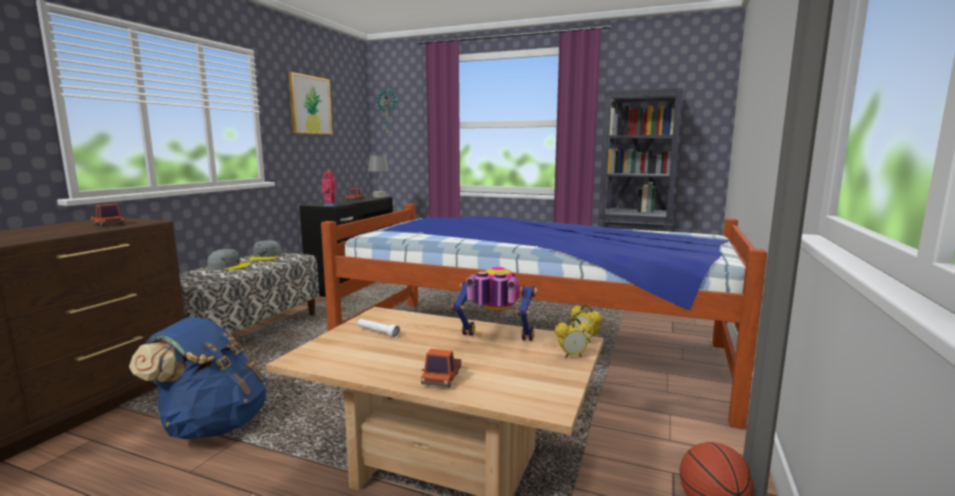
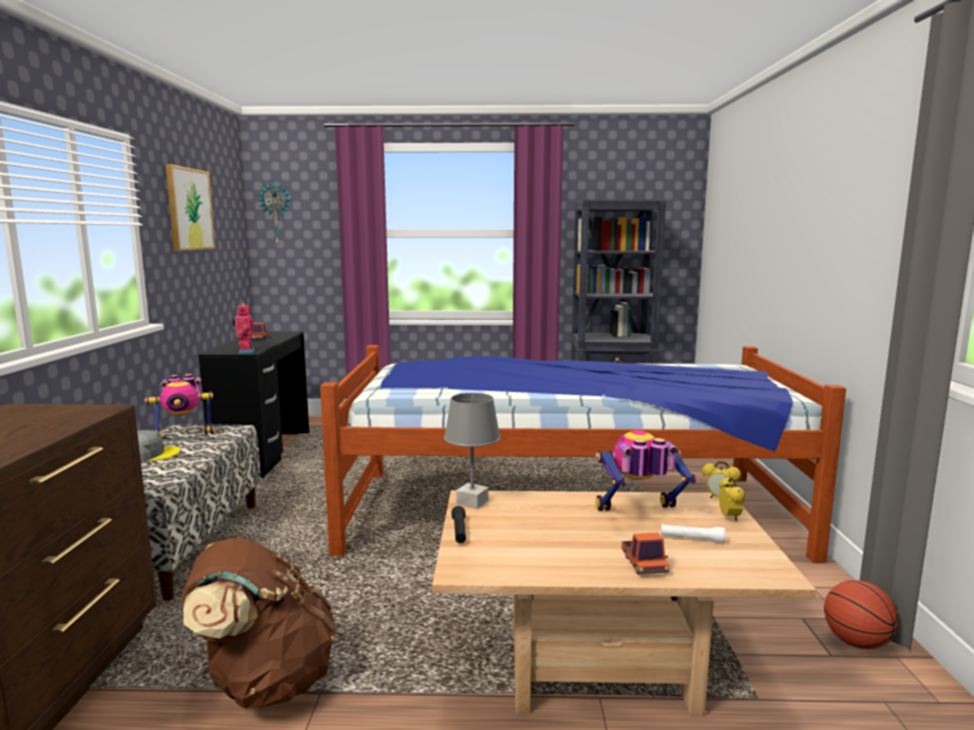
camera: 20 degrees left, 0 degrees up
(108, 224) = (43, 419): toy truck -> none
(212, 425) = (265, 682): blue backpack -> brown backpack
(266, 256) = (184, 434): grey cap -> toy robot
(337, 333) = (459, 531): none -> black flashlight
(378, 332) = (504, 522): white flashlight -> white flashlight (691, 539)
(379, 197) = (286, 332): grey table lamp -> grey table lamp (471, 502)
(572, 356) = (729, 517): alarm clock -> alarm clock turned 60 degrees counterclockwise

